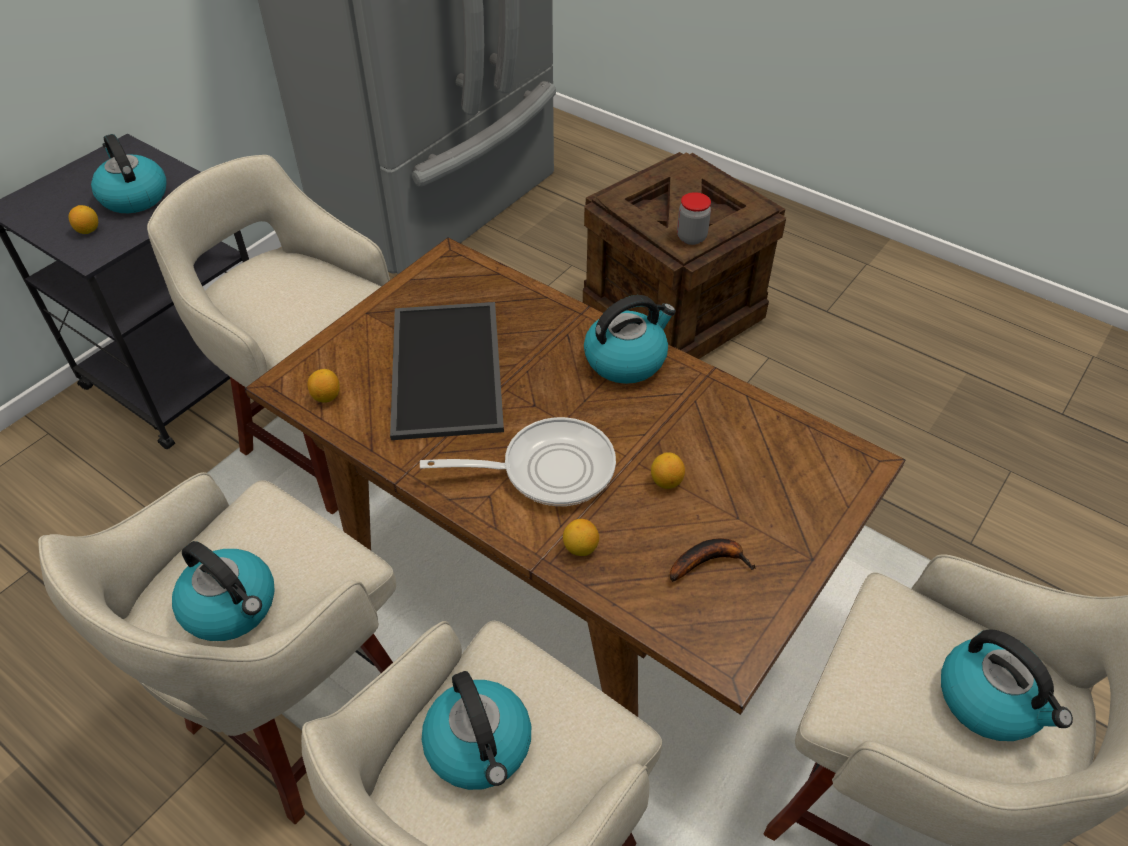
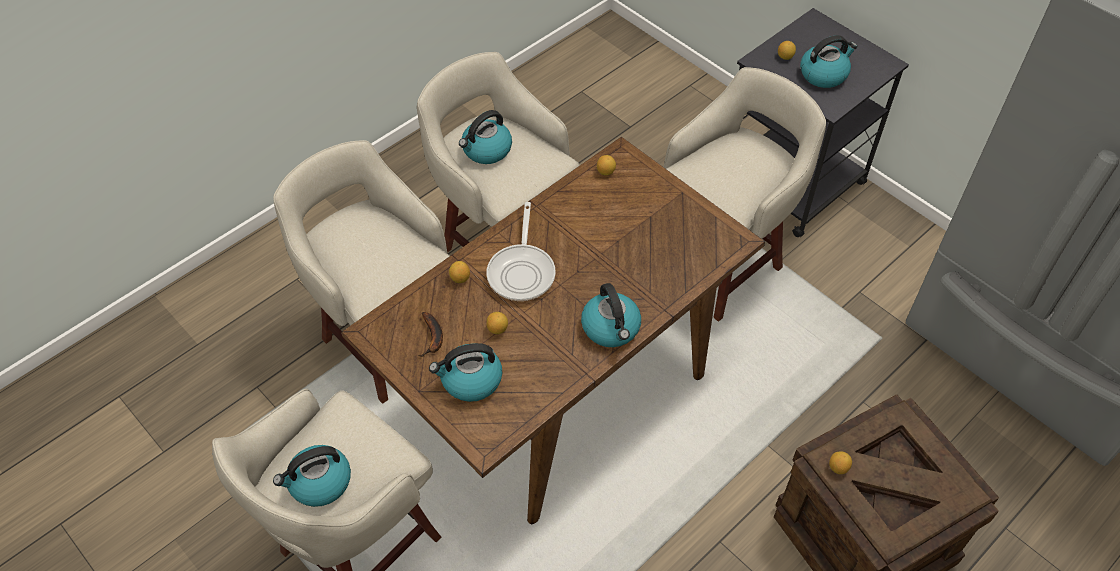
camera: 100 degrees right, 5 degrees up
(449, 370) = (618, 231): tray -> none
(480, 746) = (377, 242): kettle -> kettle (470, 380)
(691, 237) = (838, 467): jar -> lemon

